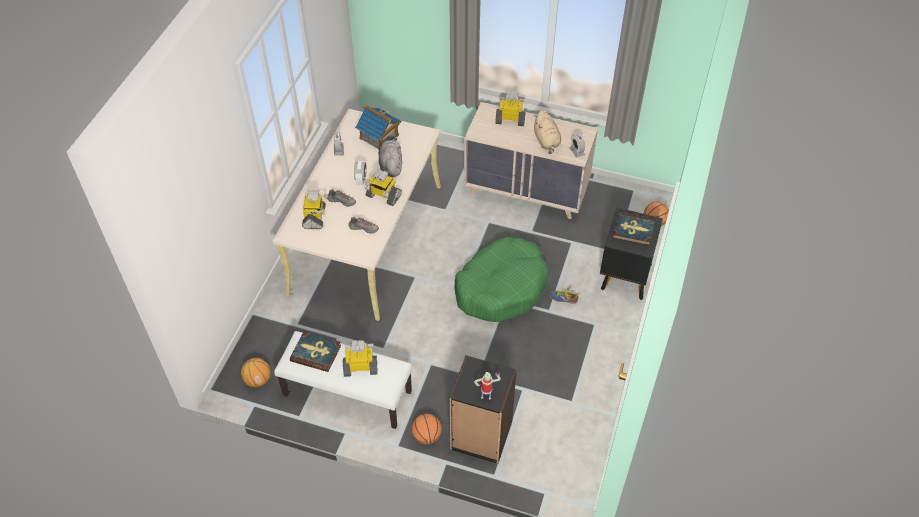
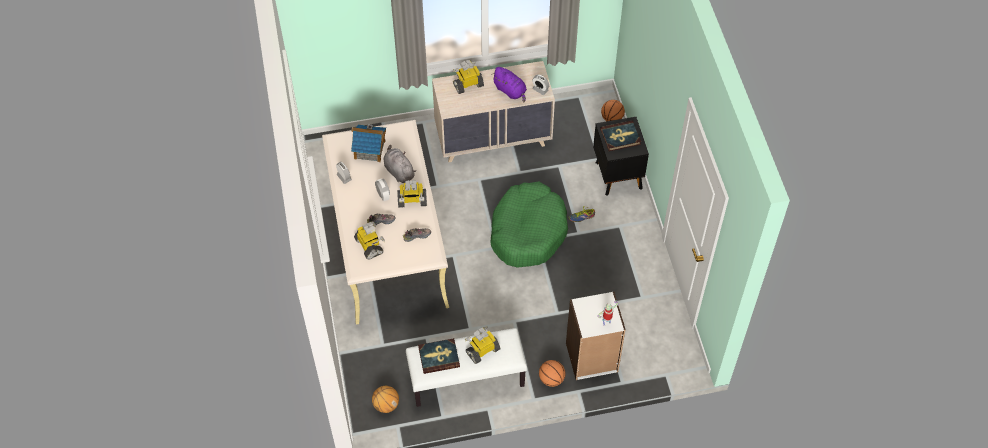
camera: 30 degrees left, 5 degrees up
(481, 436) = (591, 358): black bookcase -> white bookcase
(546, 141) = (510, 91): beige plush toy -> purple plush toy

